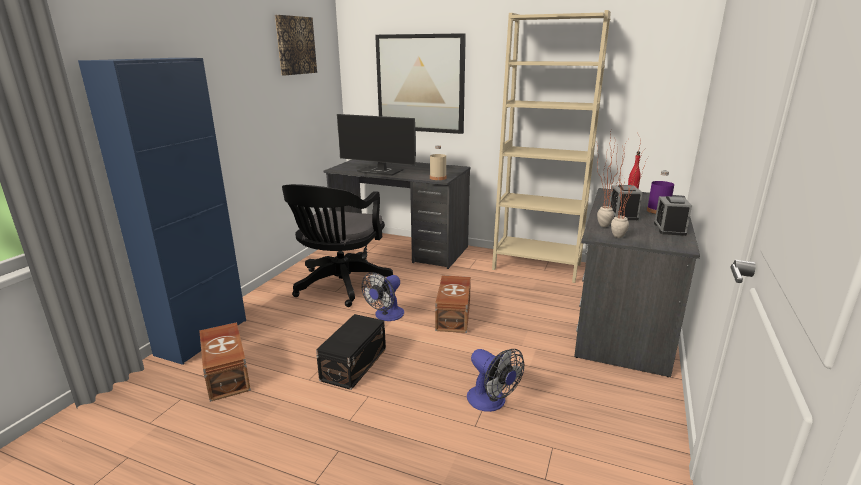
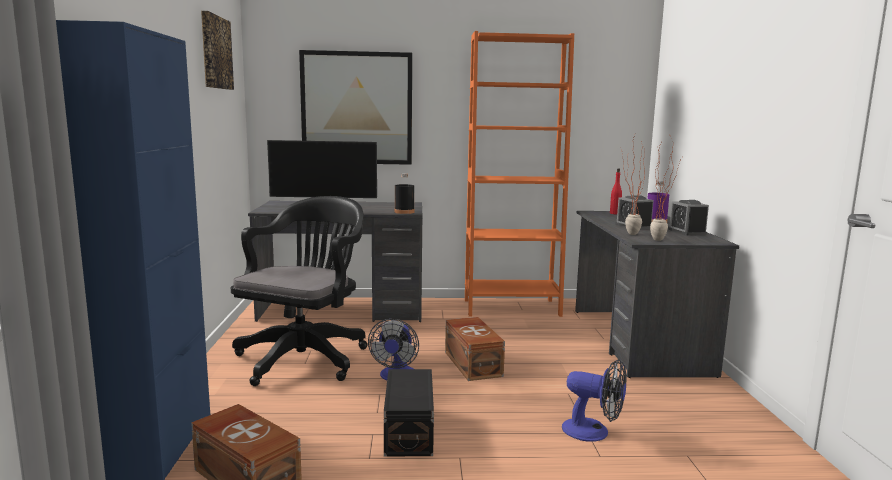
camera: 25 degrees left, 10 degrees down
(340, 286) = (306, 357): black office chair -> black office chair turned 150 degrees counterclockwise
(438, 178) = (404, 212): beige bottle -> black bottle
(536, 266) = (511, 307): beige bookcase -> orange bookcase

